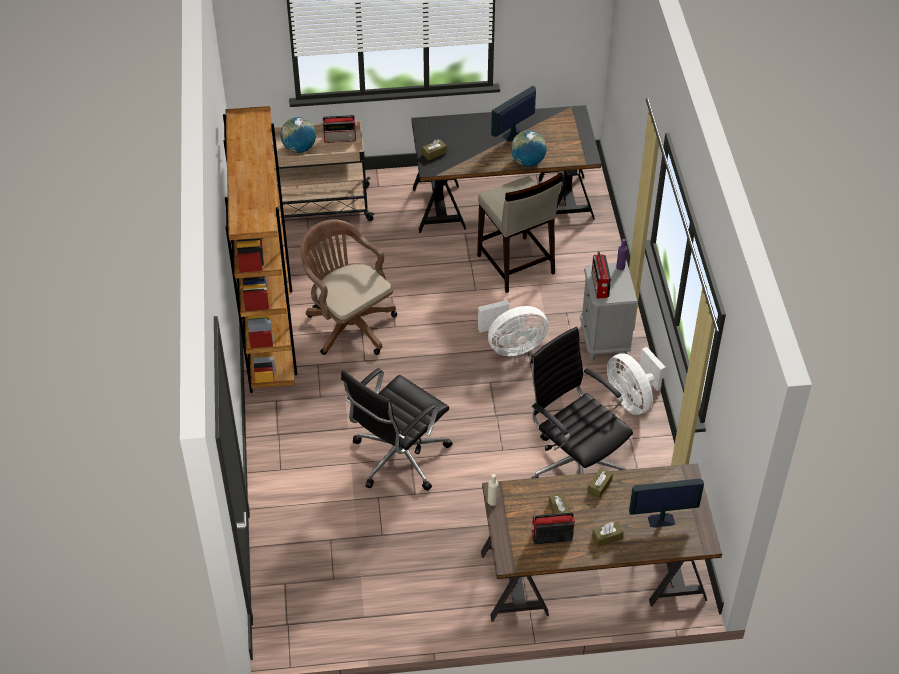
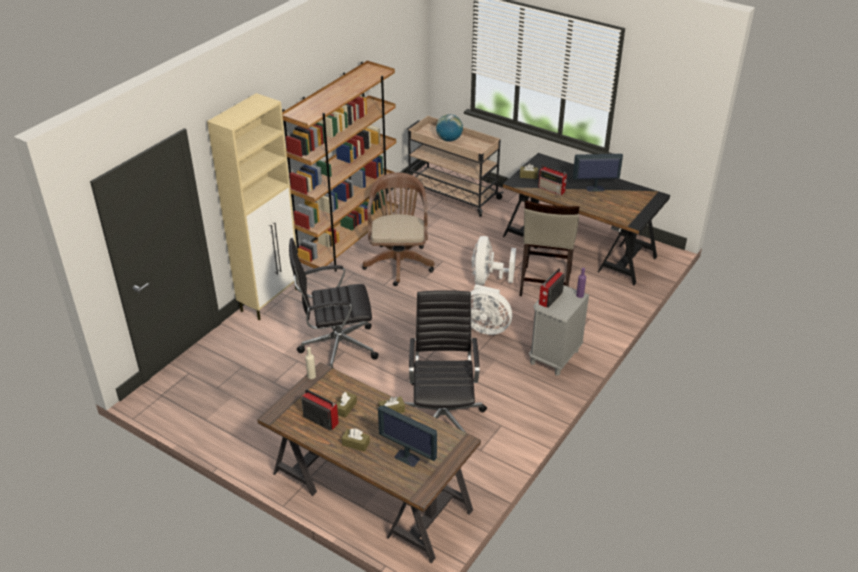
camera: 40 degrees right, 10 degrees down
(267, 449) = (270, 299): none -> beige cabinet
(340, 138) = (480, 145): radio -> radio (552, 189)
(528, 162) = (586, 207): globe -> none
(632, 399) = (532, 403): white fan -> white fan (487, 279)

